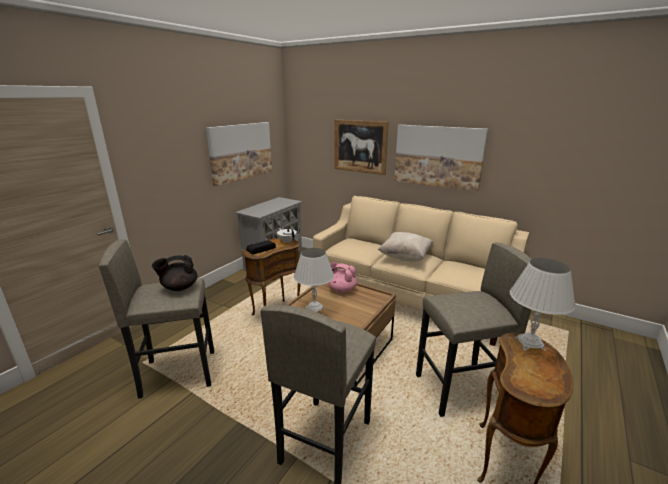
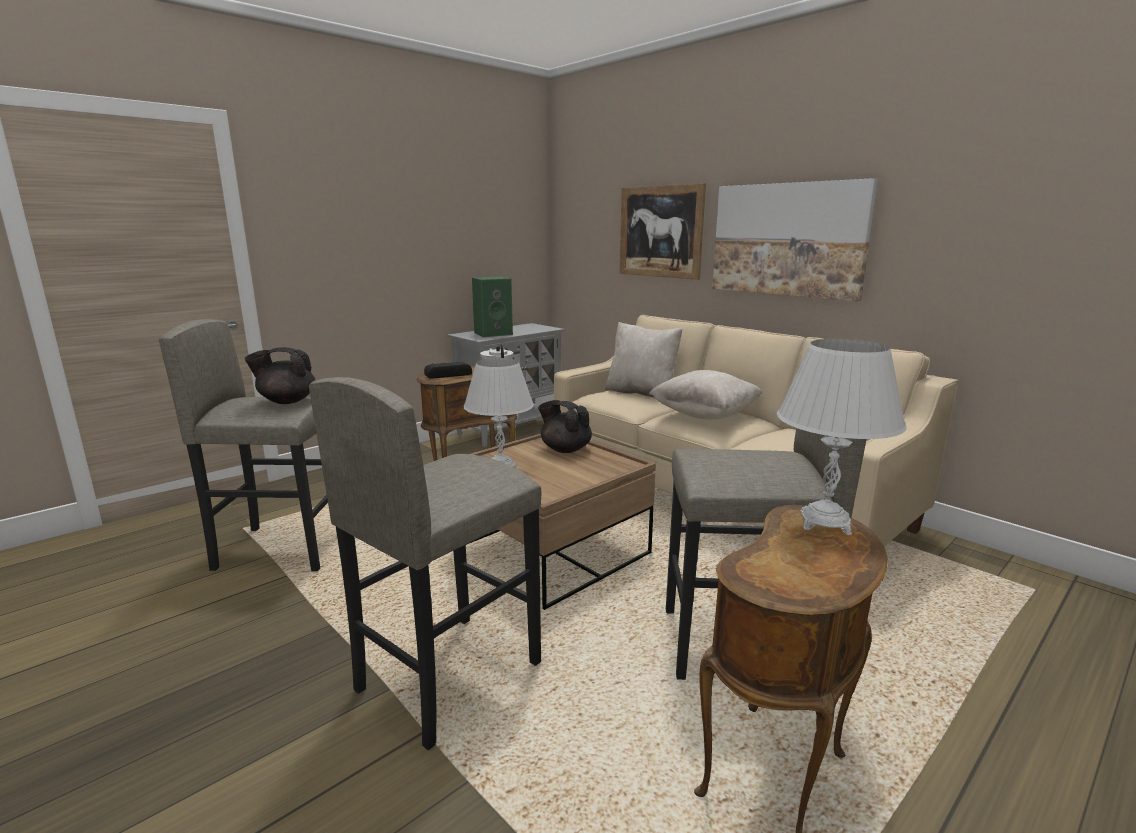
camera: 15 degrees right, 5 degrees down
(241, 151) = (465, 238): picture -> none
(263, 209) = (494, 333): none -> green speaker
(341, 289) = (565, 449): pink teapot -> black teapot
(362, 243) = (641, 393): none -> beige pillow

